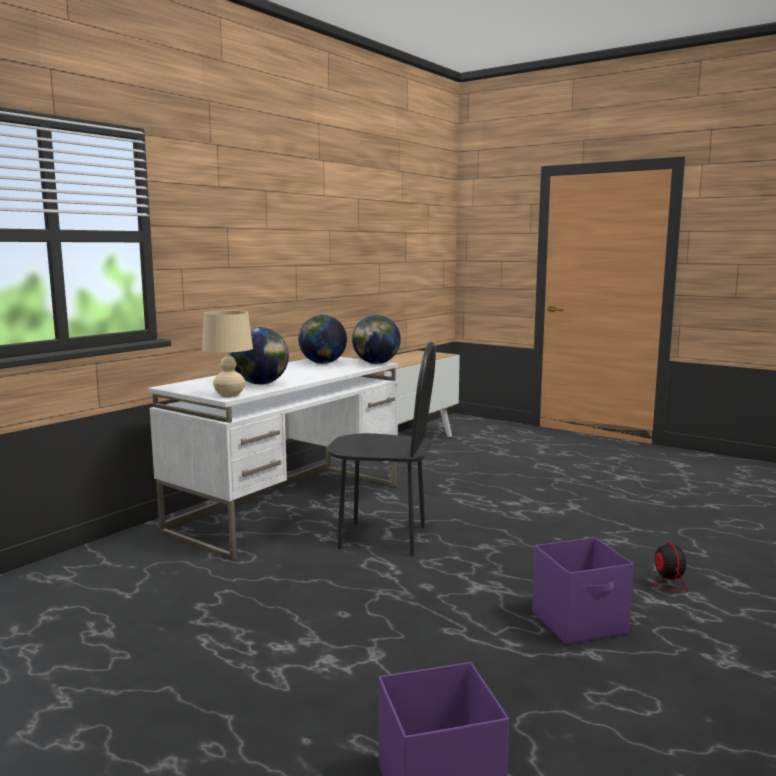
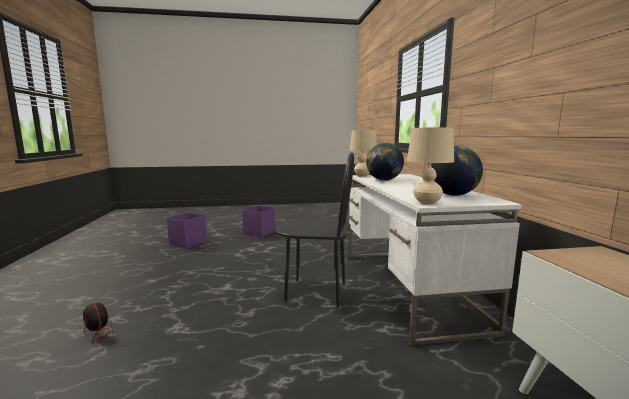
camera: 135 degrees right, 0 degrees up
(376, 363) = (427, 203): globe -> beige table lamp
(382, 538) = (316, 292): black chair -> black chair turned 135 degrees counterclockwise
(580, 623) = (160, 290): purple storage box -> purple storage box (259, 233)

